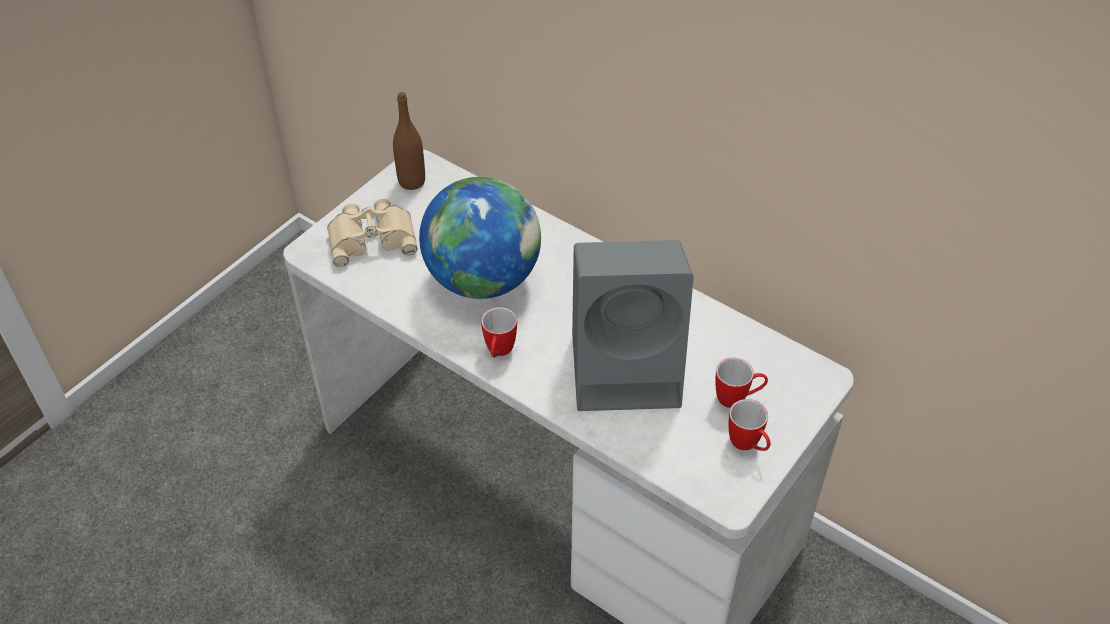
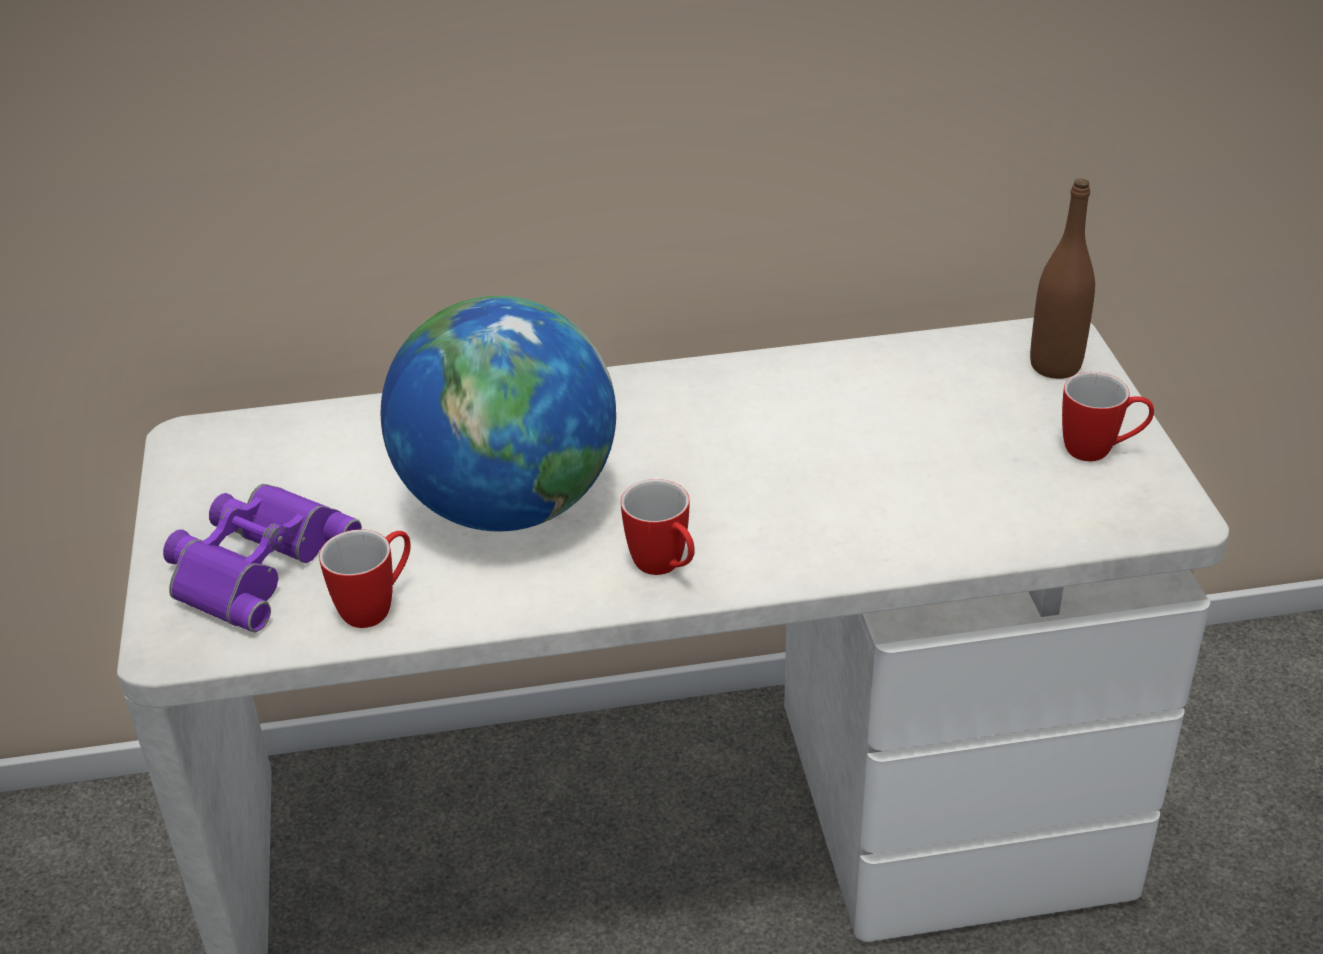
camera: 45 degrees left, 10 degrees down
(372, 236) = (254, 563): beige binoculars -> purple binoculars
(412, 181) = (215, 463): brown bottle -> brown bottle (1055, 366)
(629, 369) = (851, 471): grey speaker -> none
(737, 399) = (1013, 415): mug -> mug (377, 606)

